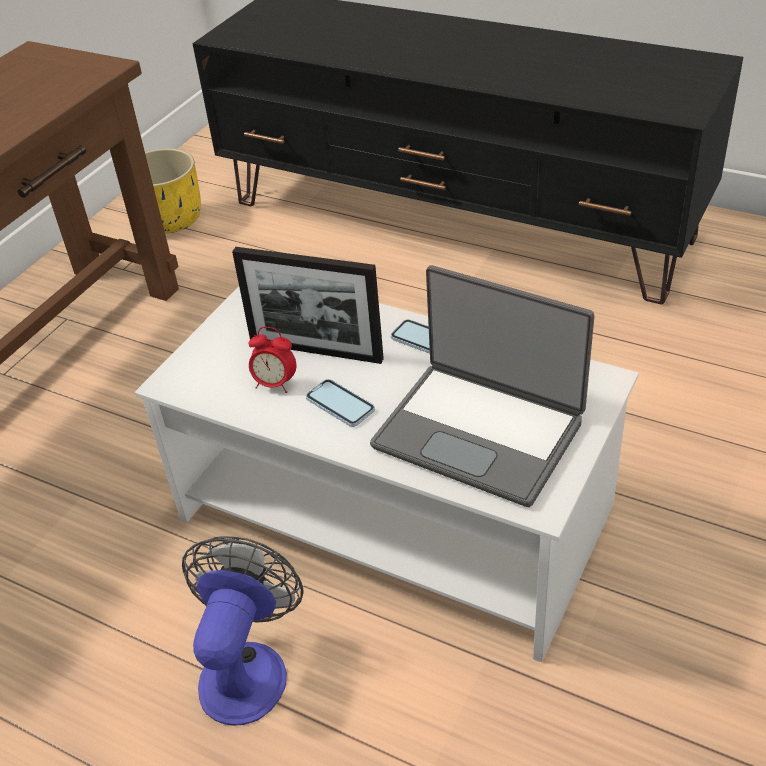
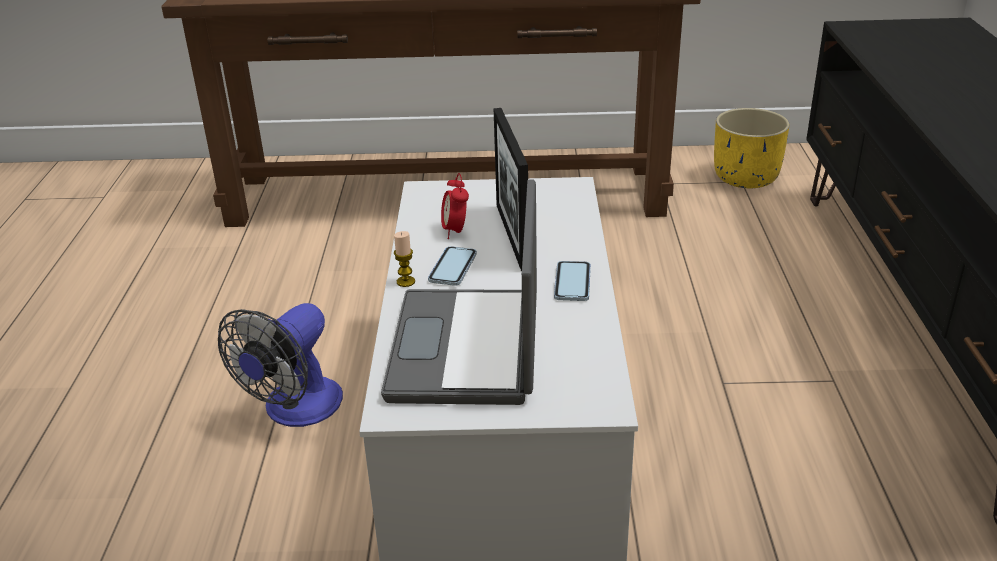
camera: 60 degrees right, 10 degrees down
(247, 667) = (295, 410): fan -> fan turned 135 degrees clockwise
(339, 443) = (405, 282): none -> candle

